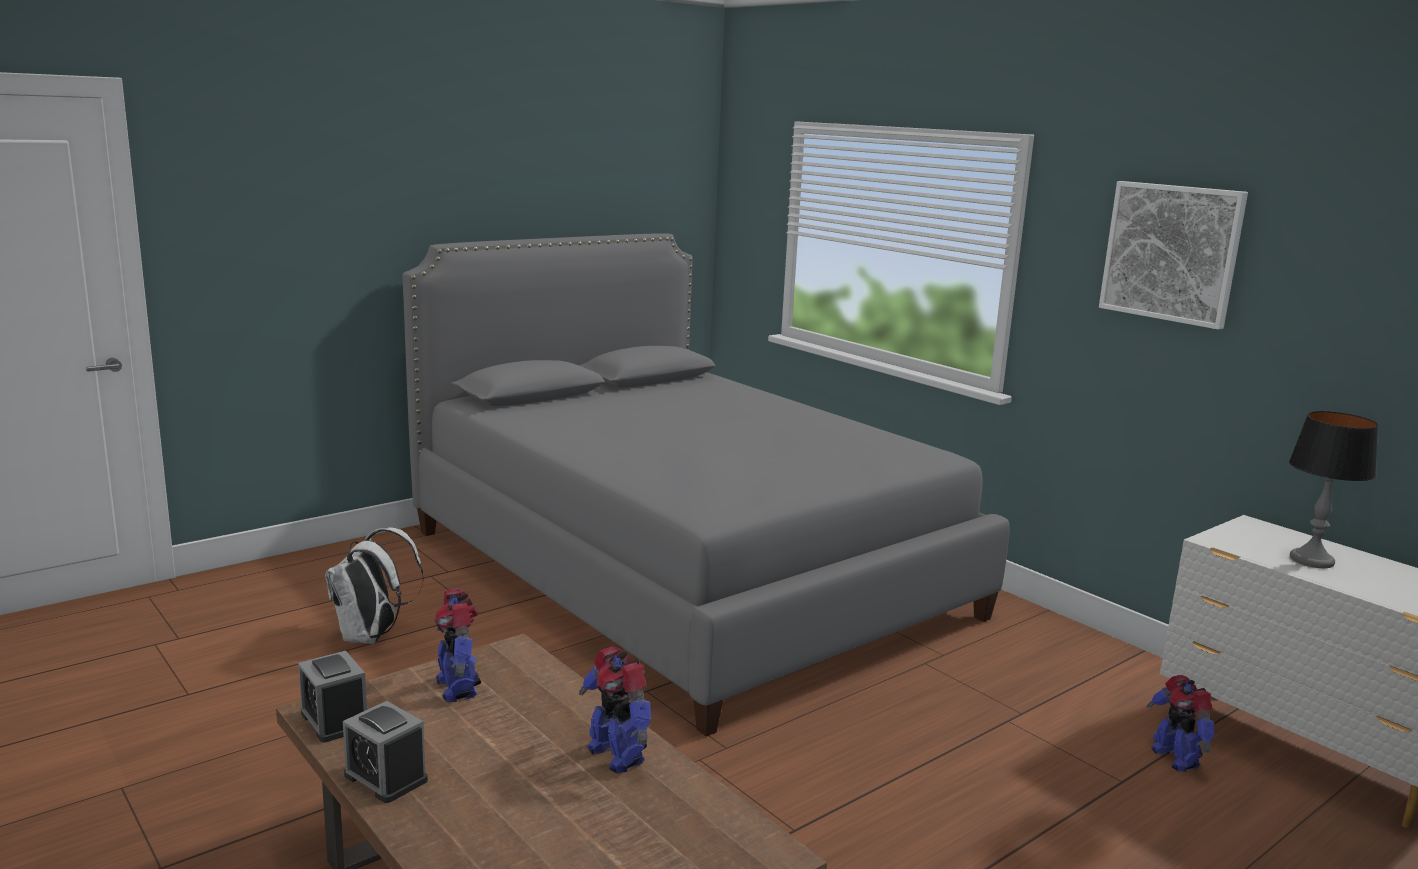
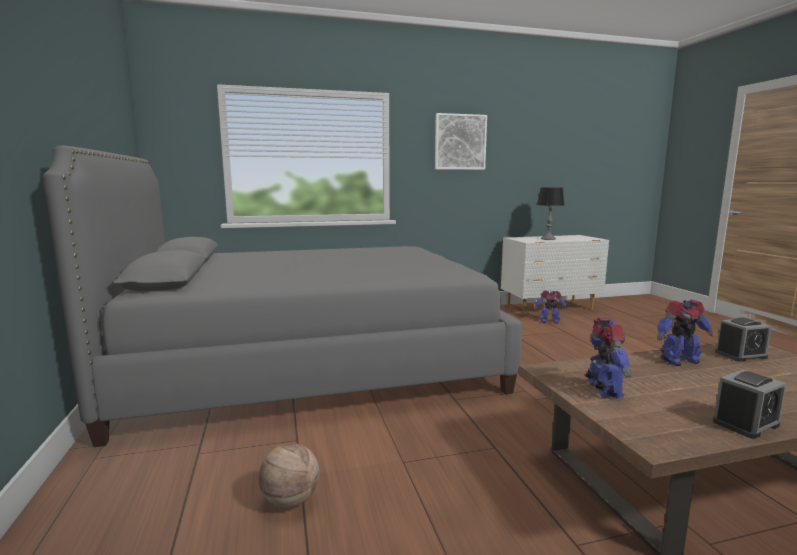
camera: 65 degrees left, 5 degrees down
(334, 720) = (668, 437): alarm clock -> alarm clock (740, 355)
(371, 637) = (290, 500): white backpack -> basketball
(458, 687) = (603, 390): toy robot -> toy robot turned 90 degrees counterclockwise

